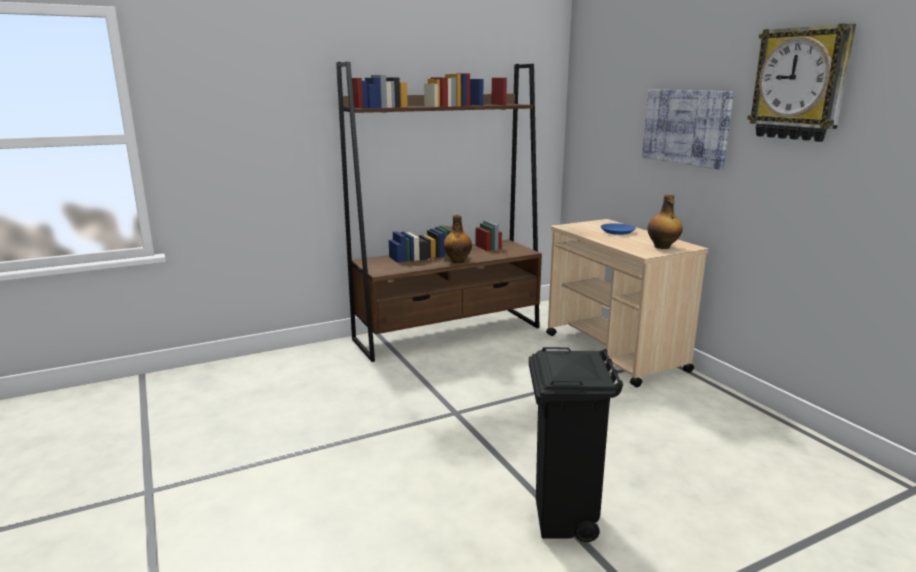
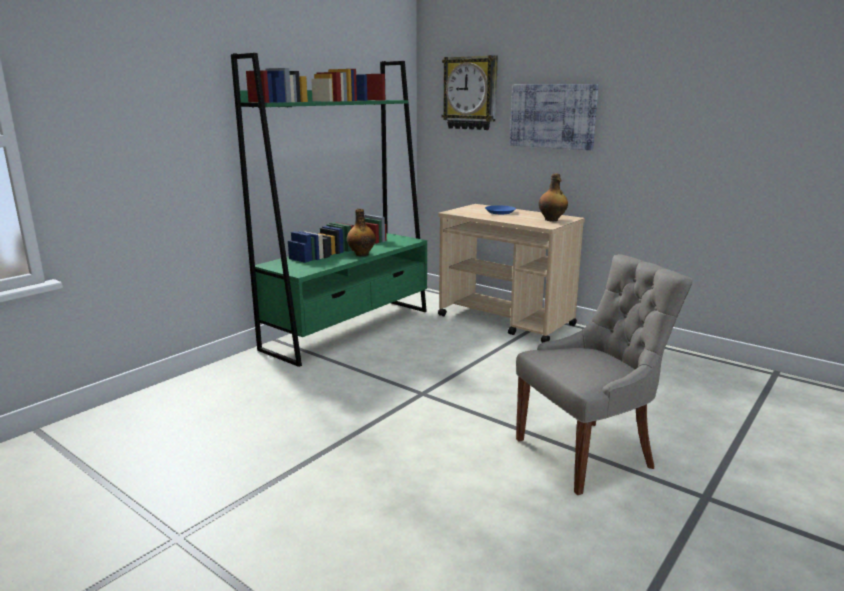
camera: 25 degrees left, 0 degrees up
(448, 333) = (349, 329): brown bookcase -> green bookcase
(564, 521) = (587, 453): black trash can -> grey chair
(800, 84) = (659, 77): wall clock -> wall clock (470, 93)

